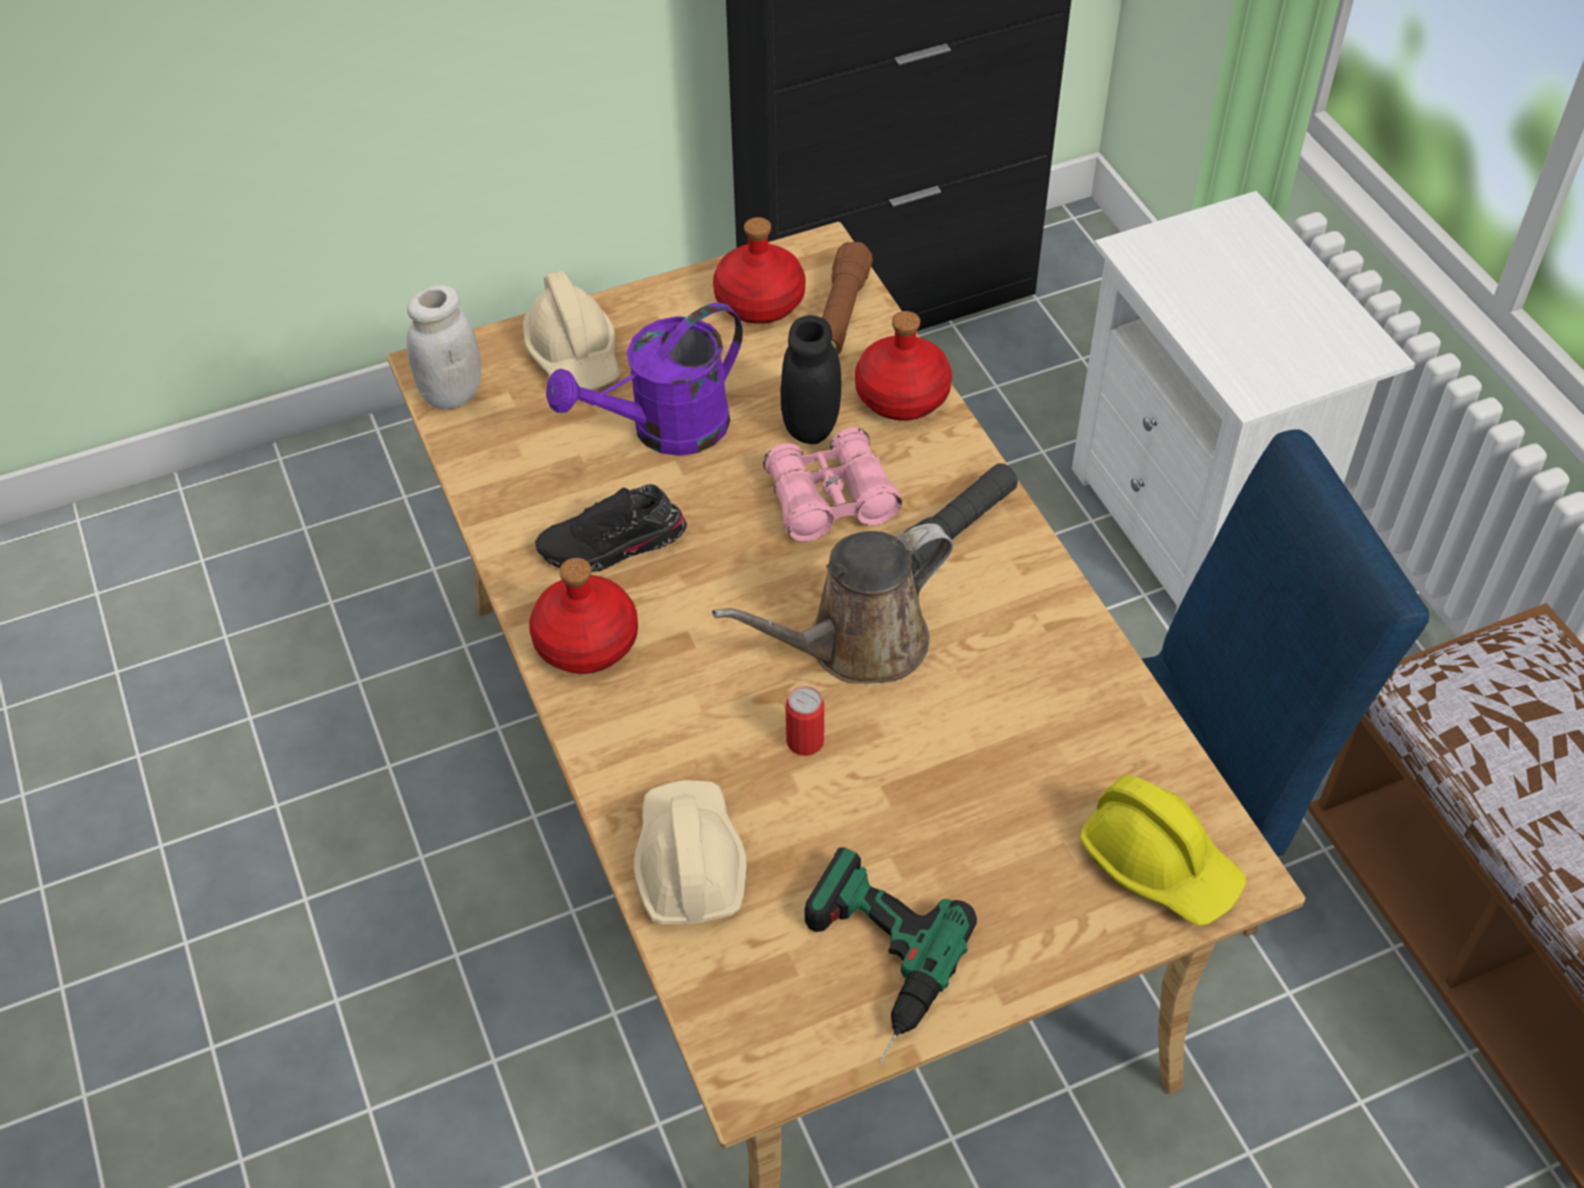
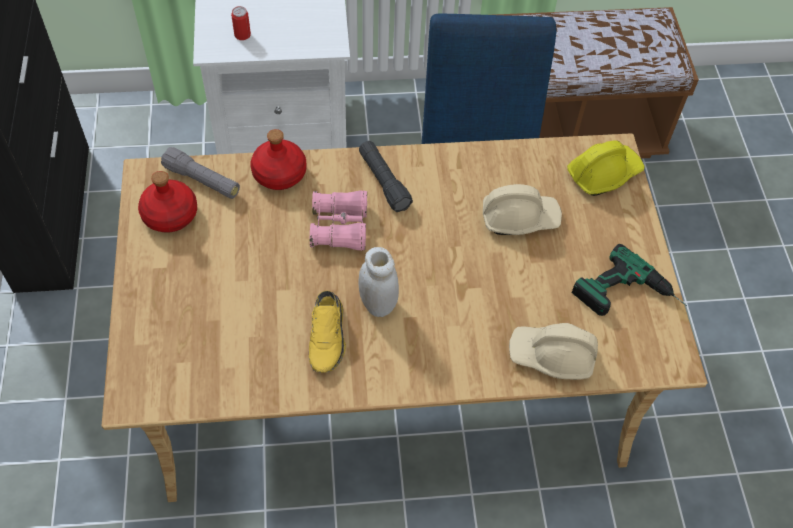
camera: 75 degrees left, 5 degrees up
(452, 394) = (161, 395): white jar -> white jar (378, 304)
(575, 355) = (163, 319): beige hard hat -> beige hard hat (519, 218)
(585, 640) = (392, 367): red bottle -> none
(612, 546) = (328, 337): black shoe -> yellow shoe
(664, 430) = (251, 289): purple watering can -> none
(805, 741) = (494, 285): can -> can (242, 35)
(811, 426) = (282, 220): black jar -> none
(841, 314) = (202, 180): brown flashlight -> grey flashlight
(856, 645) = (442, 246): brown watering can -> none

